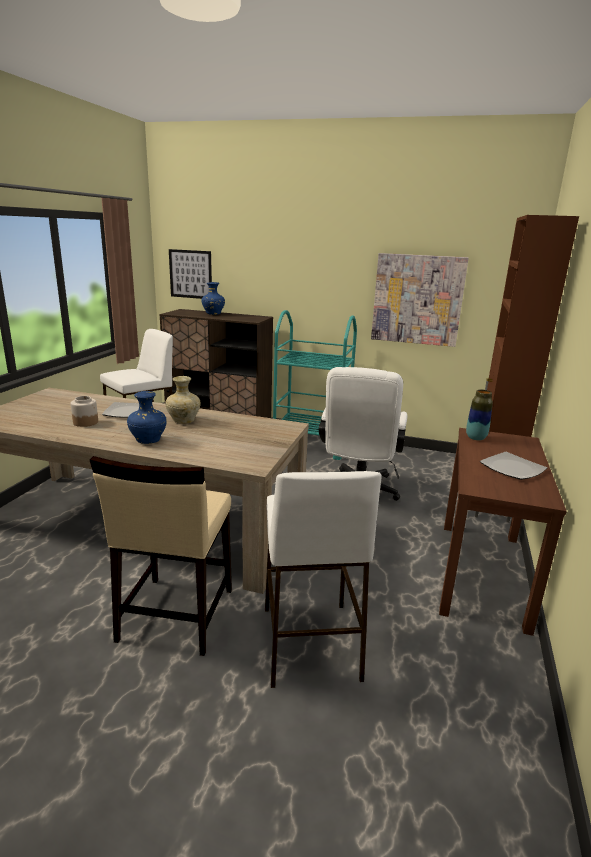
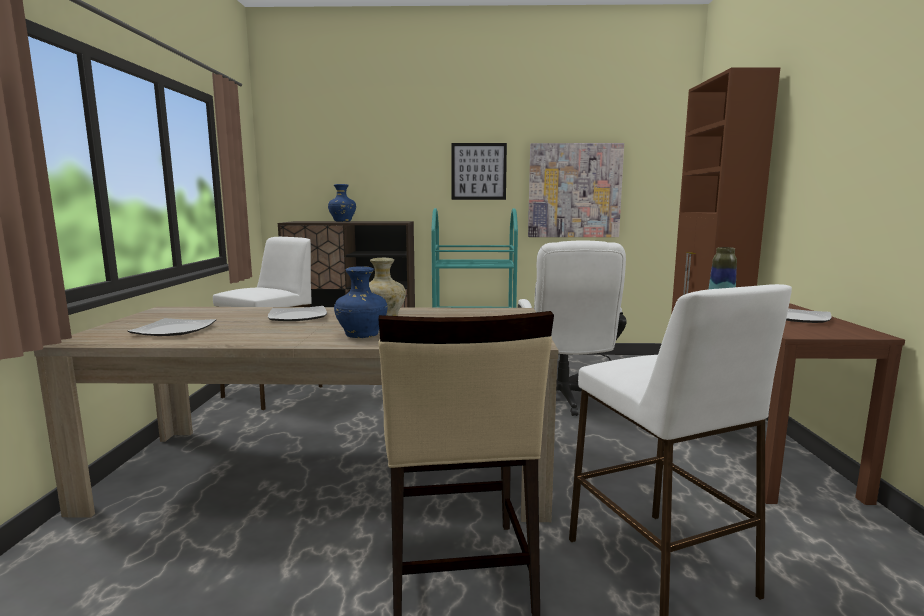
camera: 15 degrees left, 10 degrees down
(39, 417) = (174, 330): none -> plate
(85, 422) = (251, 329): jar -> none
(190, 274) = (307, 179): picture -> picture (478, 171)

